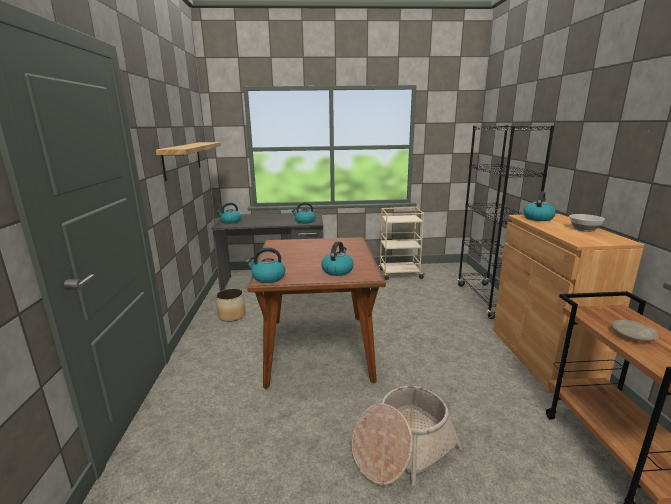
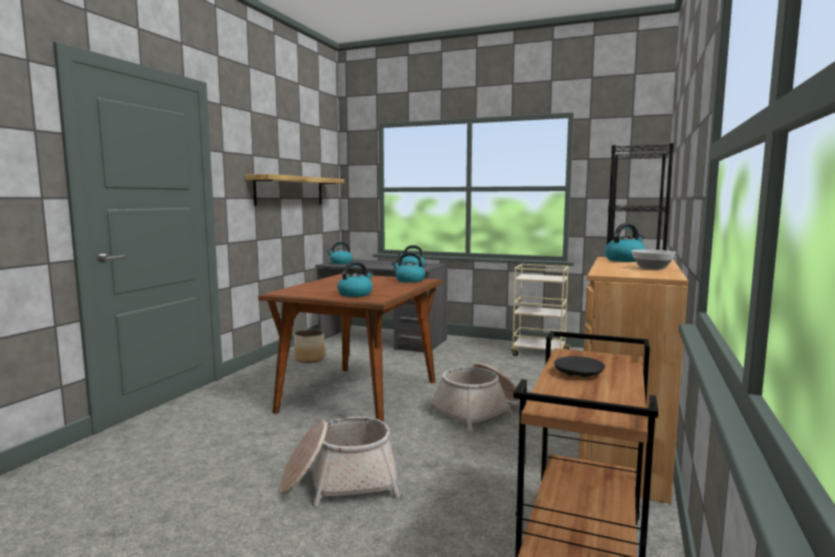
camera: 25 degrees right, 10 degrees down
(268, 278) = (285, 292): kettle -> kettle (409, 280)
(419, 341) = (477, 411): none -> basket
(633, 336) = (578, 374): beige plate -> black plate

